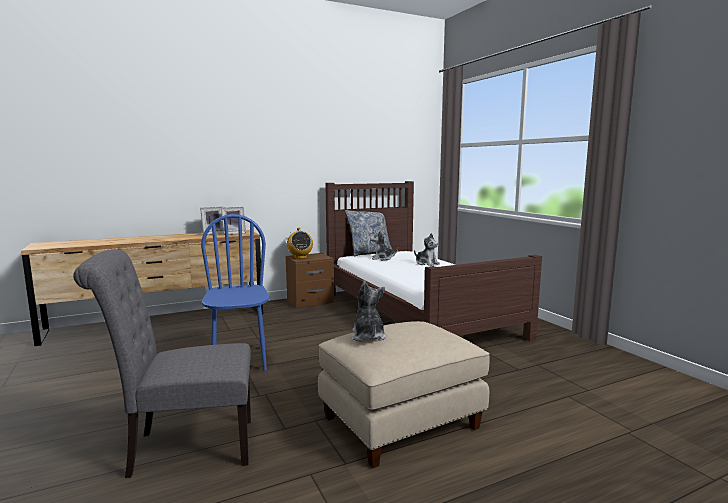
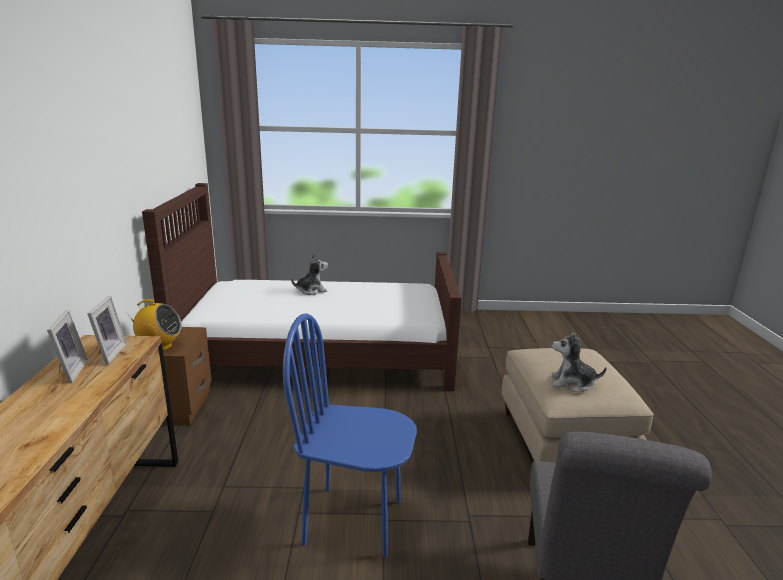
camera: 65 degrees left, 10 degrees up
(369, 253) = (199, 301): pillow -> none
(382, 258) = (251, 302): plush toy -> none

